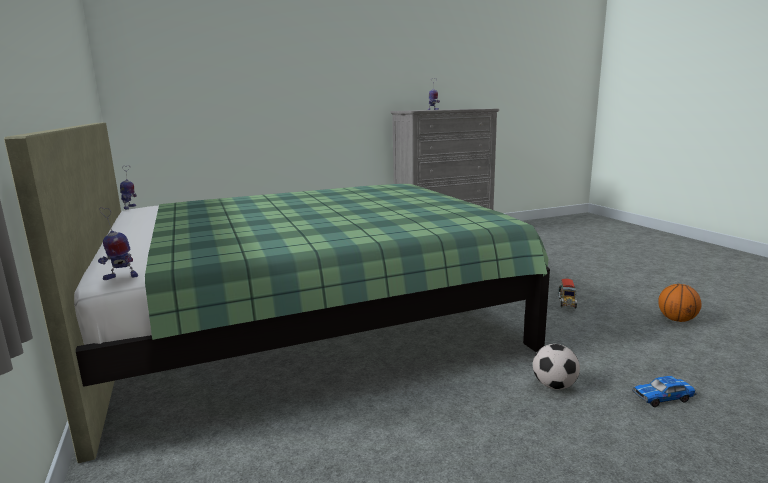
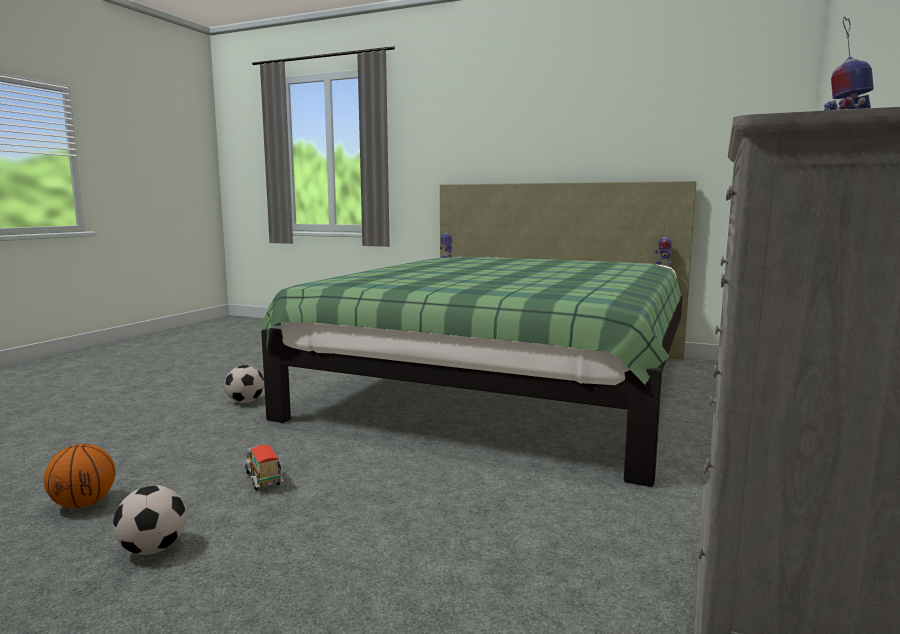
camera: 135 degrees right, 5 degrees down
(626, 290) = (153, 549): none -> football
(663, 398) = (153, 416): toy car -> none

